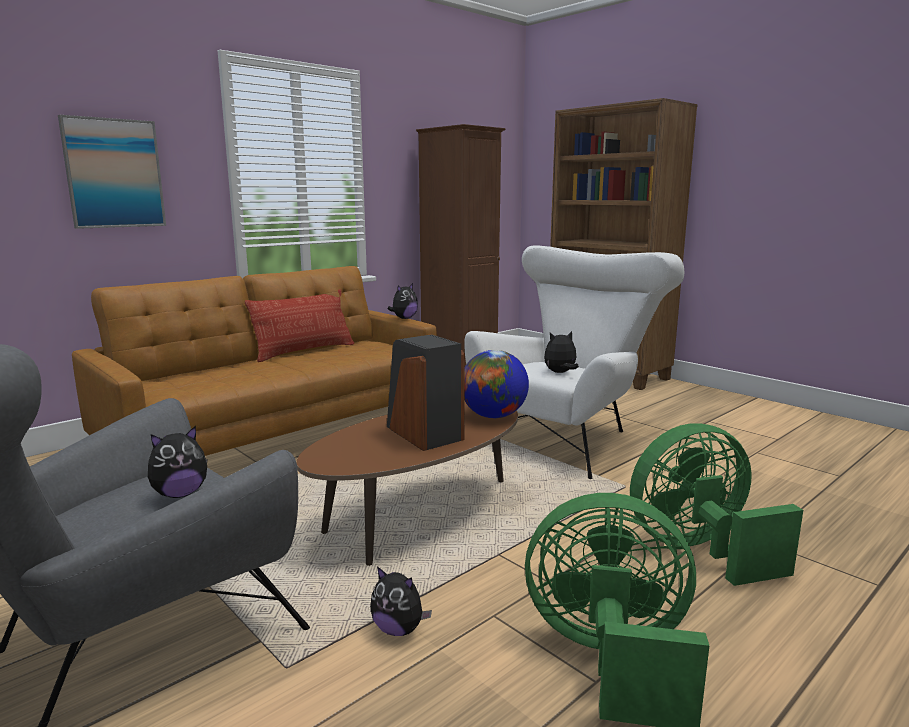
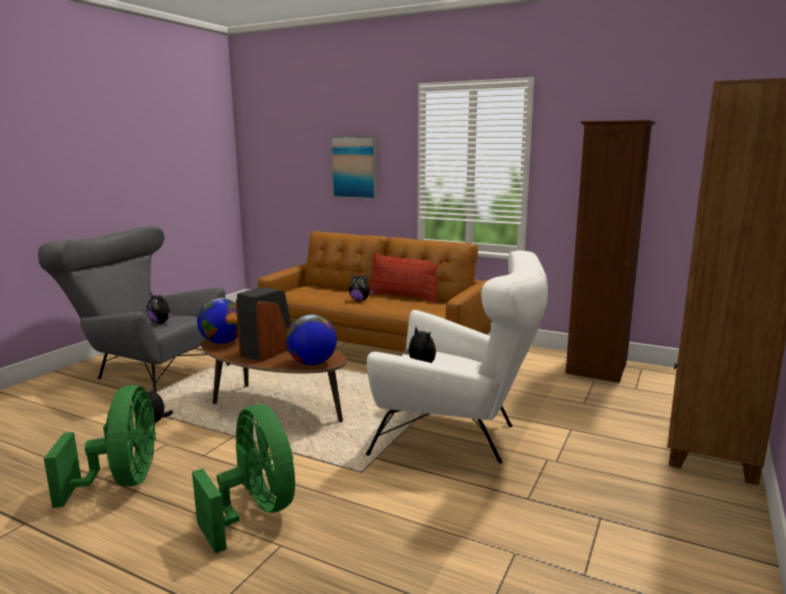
camera: 70 degrees right, 0 degrees up
(344, 459) = (222, 342): none -> globe
(404, 318) = (465, 293): plush toy -> plush toy (360, 300)

